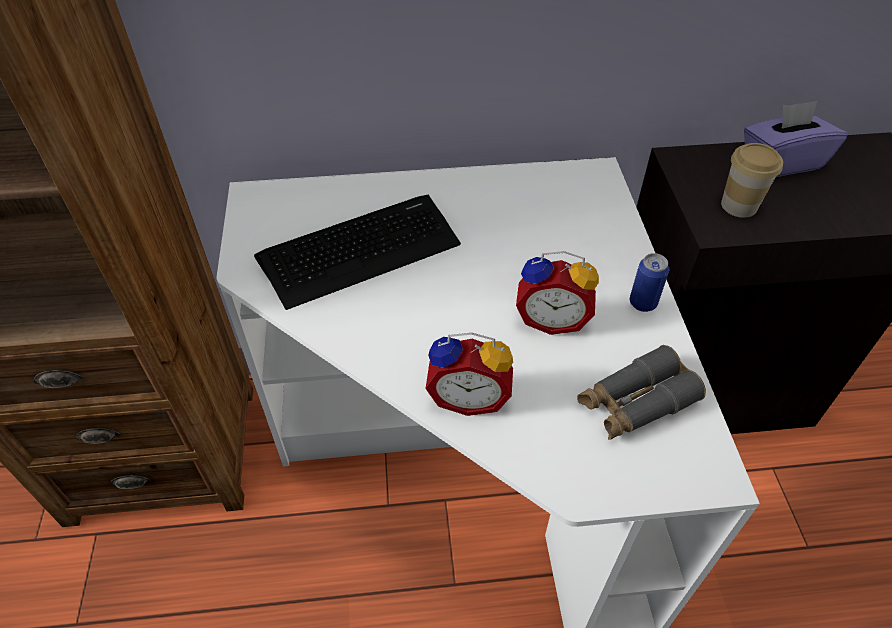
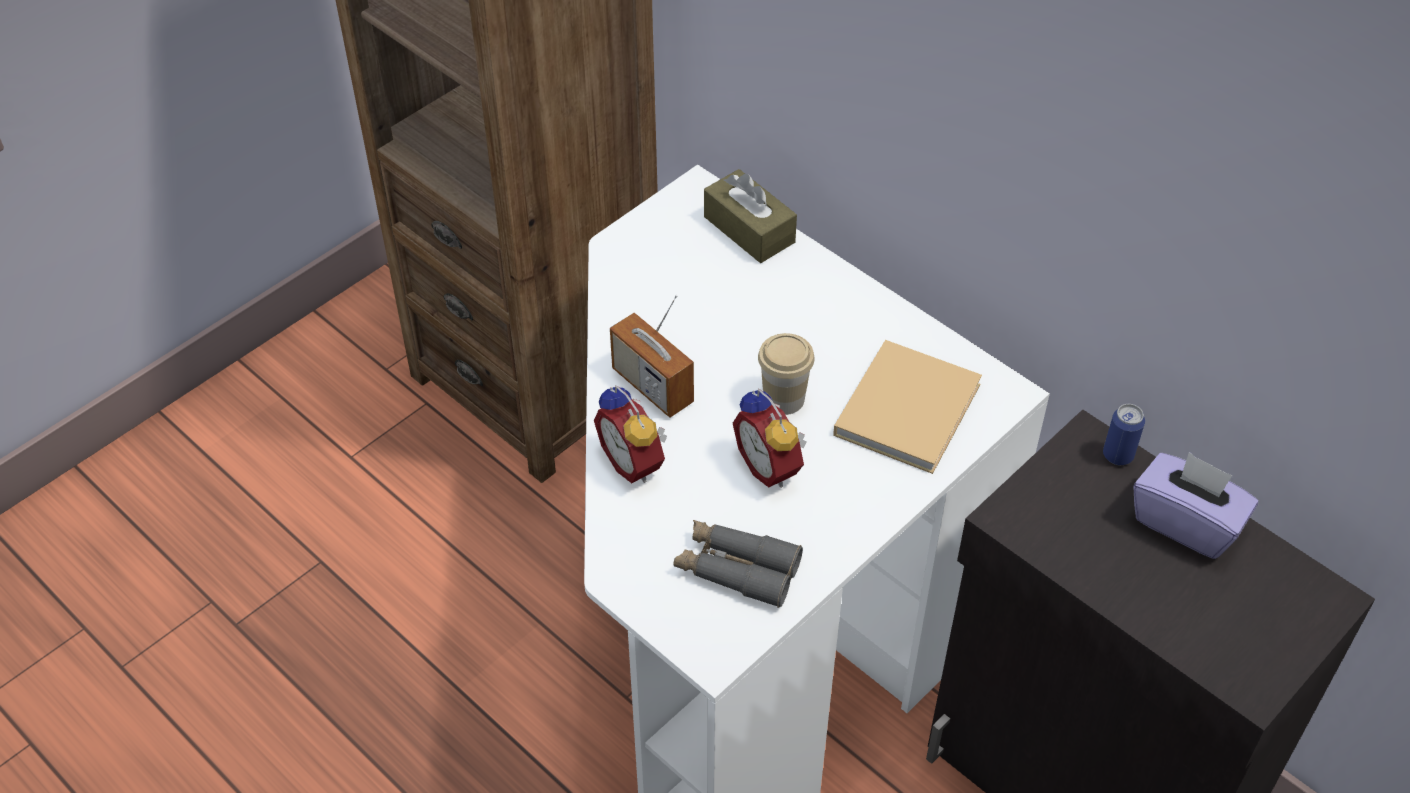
camera: 50 degrees right, 0 degrees up
(322, 195) = (749, 229): none -> brown tissue box
(360, 250) = (713, 298): keyboard -> none
(404, 337) = (652, 386): none -> radio
(566, 219) = (909, 406): none -> beige book
(643, 303) = (859, 517): can -> can (1118, 455)
(739, 205) = (1066, 519): cup -> cup (783, 399)

